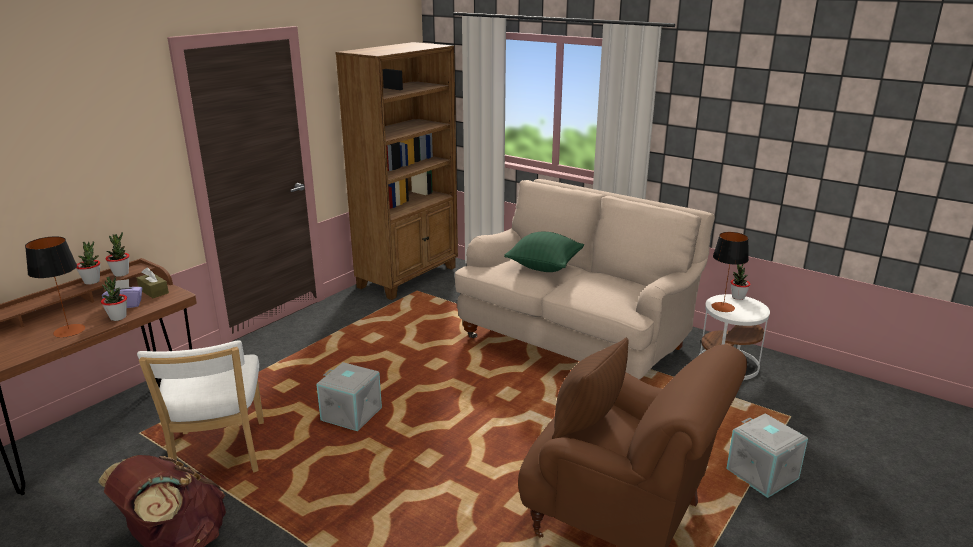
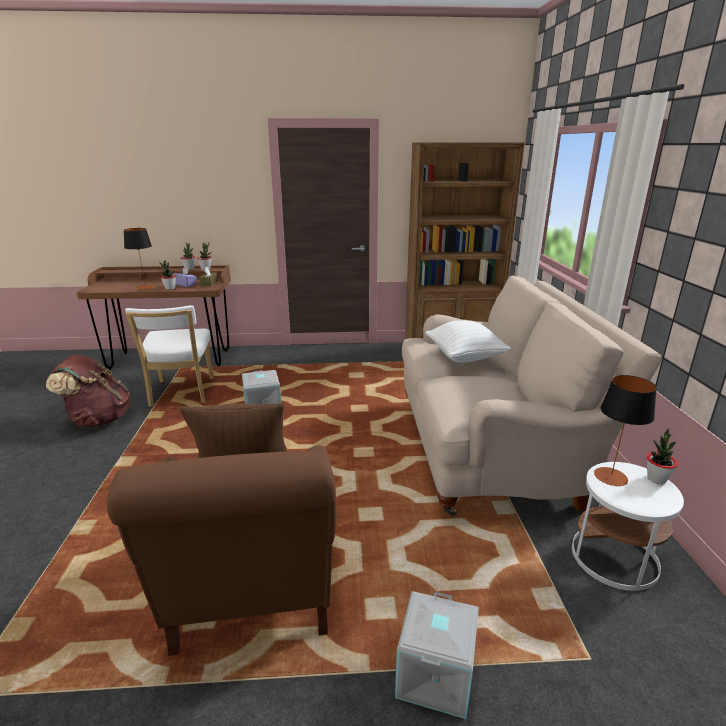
camera: 50 degrees right, 0 degrees up
(219, 455) = (181, 394): white chair -> white chair turned 45 degrees counterclockwise
(544, 266) = (465, 357): green pillow -> white pillow

